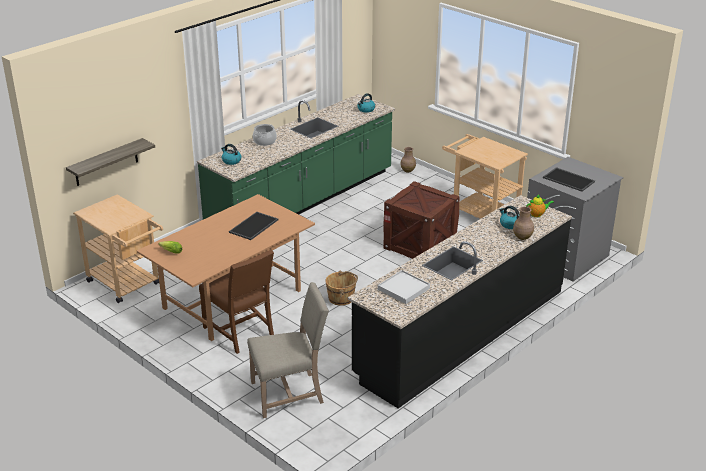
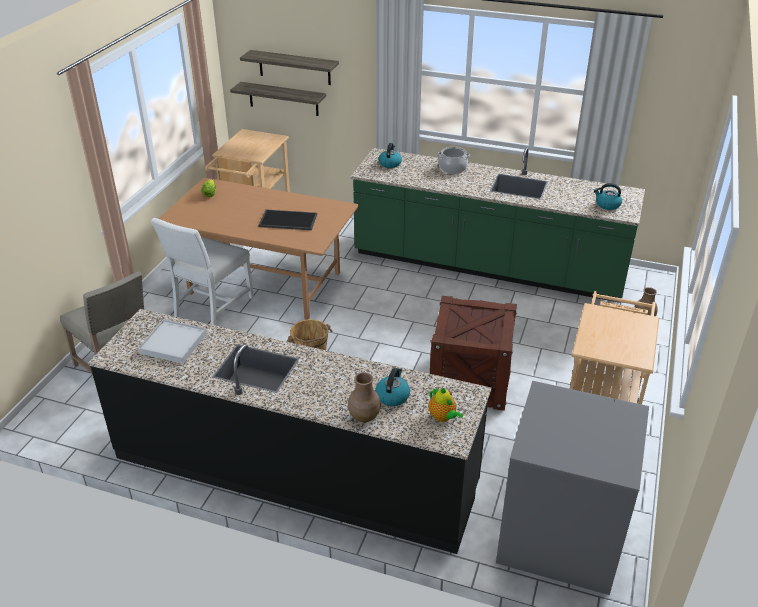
camera: 65 degrees right, 5 degrees up
(114, 128) = (294, 67): none -> shelf
(241, 332) = (211, 307): brown chair -> white chair
(569, 179) = (567, 424): tray -> none

